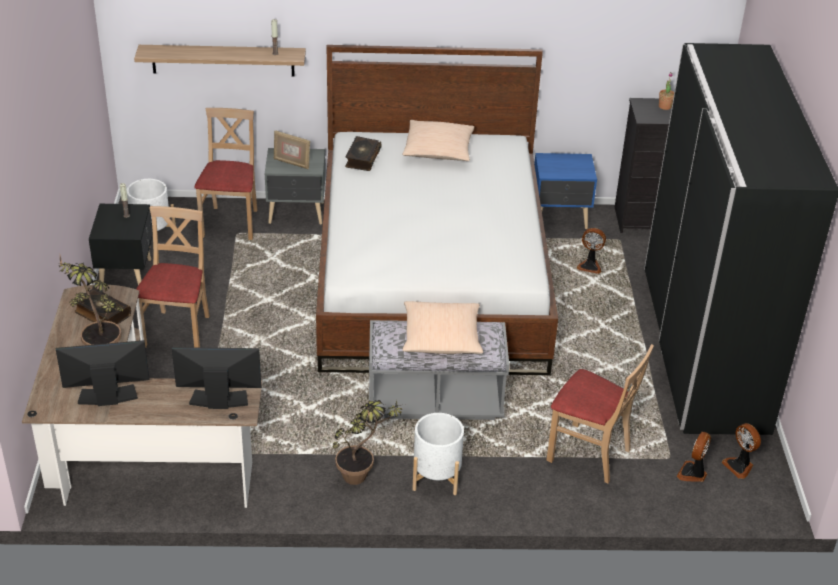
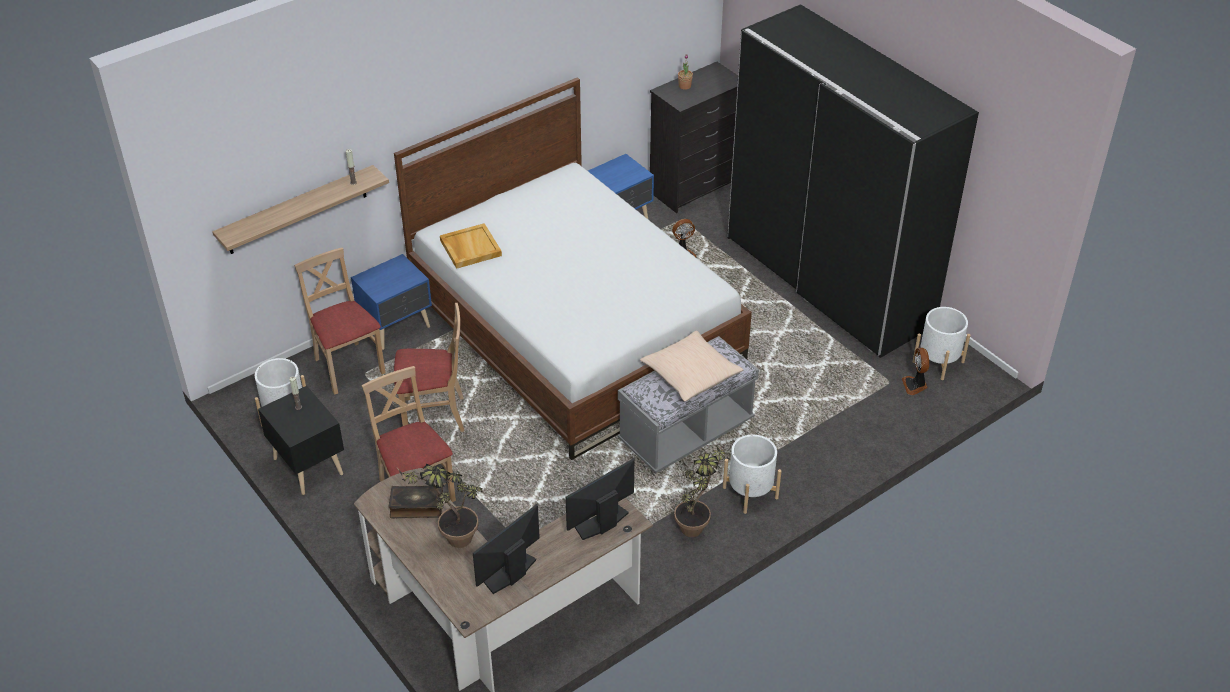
camera: 35 degrees left, 5 degrees up
(292, 163) = (389, 281): picture frame -> none
(297, 213) = (397, 327): grey nightstand -> blue nightstand
(362, 159) = (470, 248): book -> beige tray
(438, 150) = (523, 209): beige pillow -> none
(589, 454) = (835, 411): beige chair -> beige chair (434, 416)
(739, 466) = (938, 362): fan -> white planter

